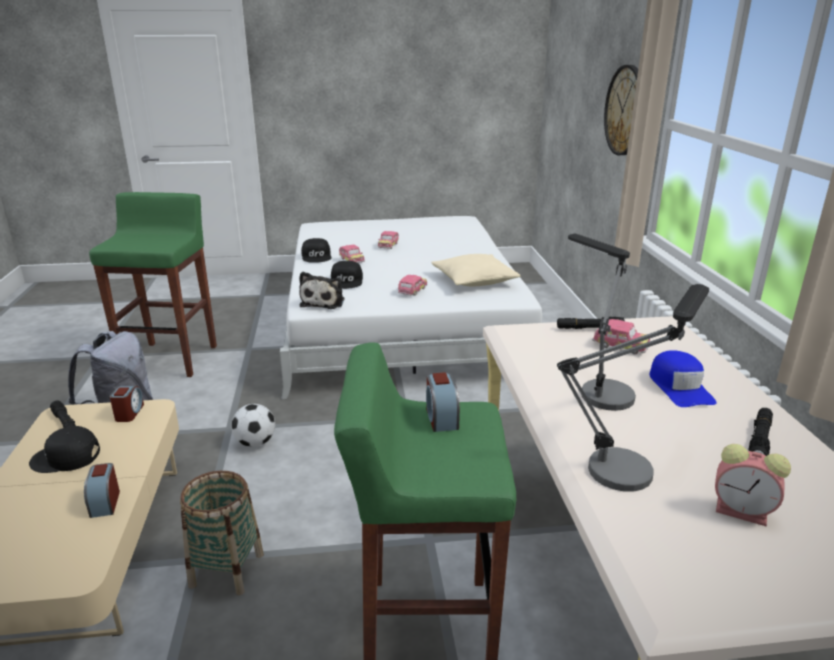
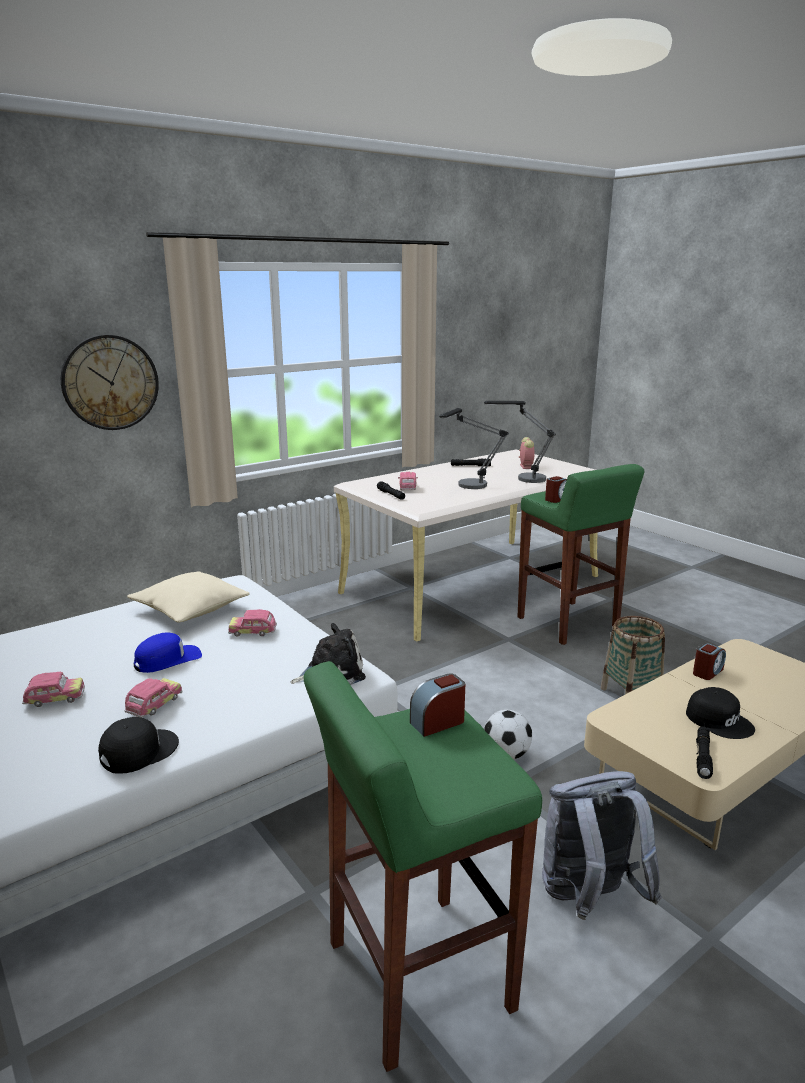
camera: 120 degrees left, 5 degrees down
(129, 413) = (636, 729): alarm clock -> alarm clock (438, 722)
(347, 281) = (248, 680): black cap -> none
(679, 387) = (440, 476): blue cap -> blue cap (168, 659)

